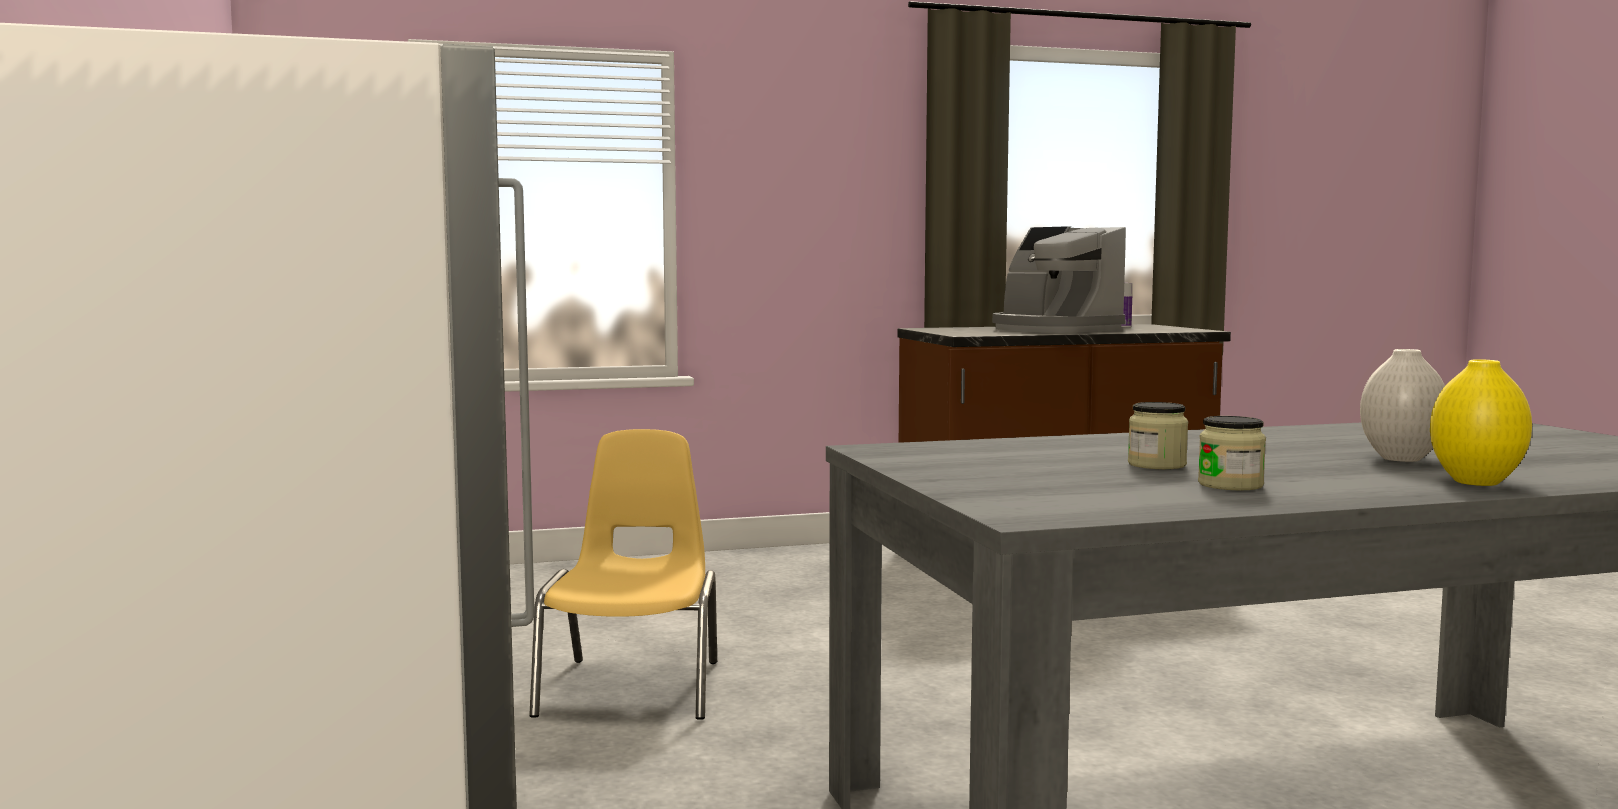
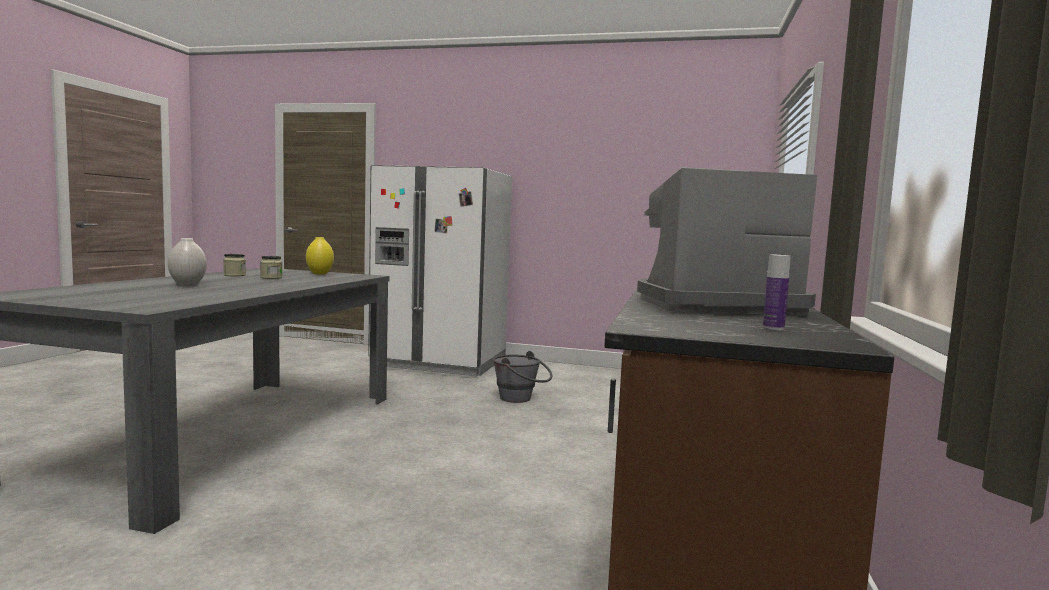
camera: 120 degrees right, 0 degrees up
(634, 687) = (521, 399): yellow chair -> grey bucket
(1475, 482) = (154, 280): yellow vase -> yellow vase (320, 274)

